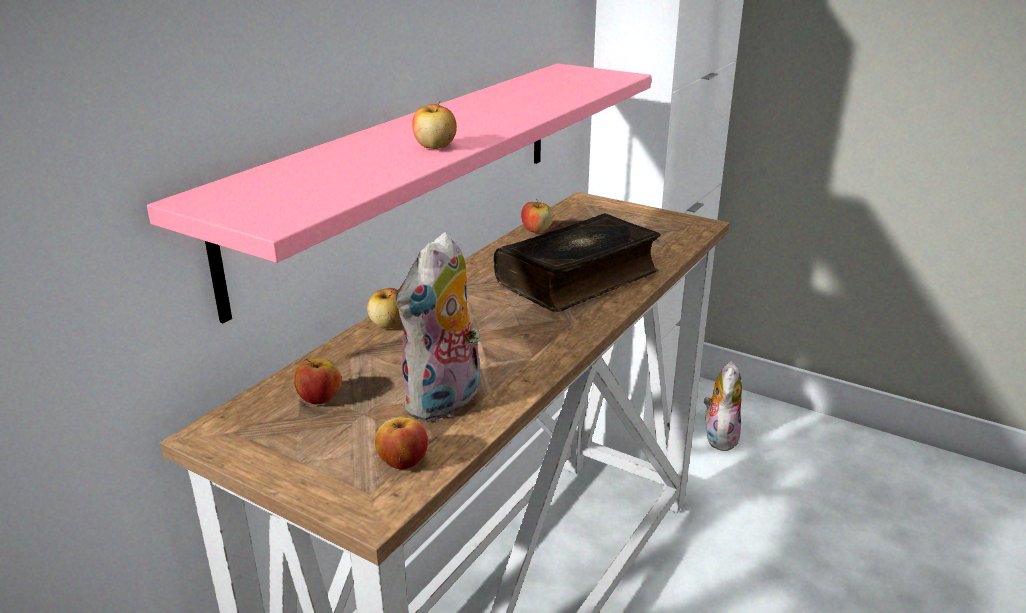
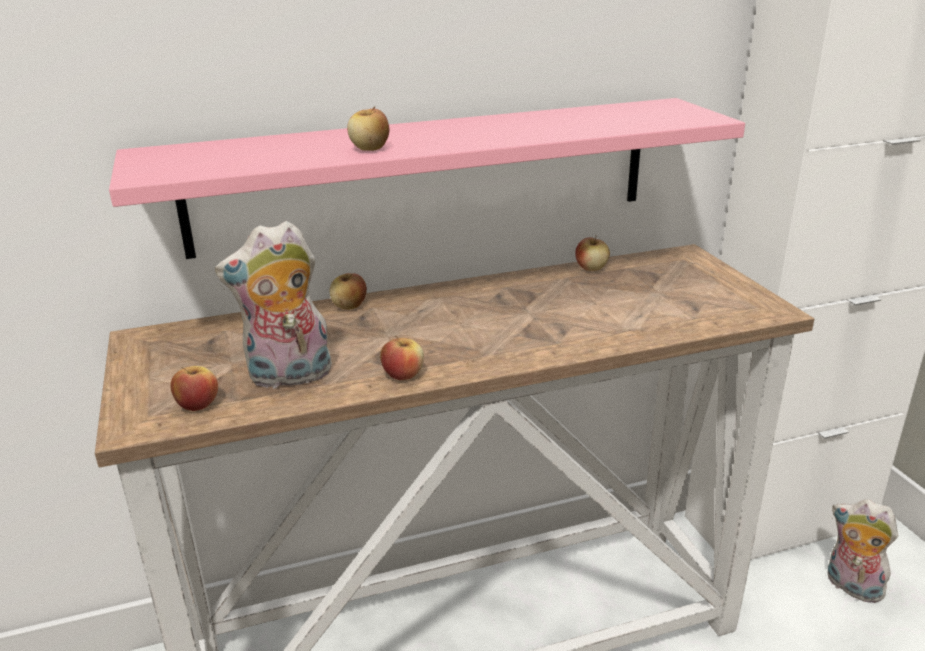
camera: 40 degrees right, 0 degrees up
(319, 398) = (224, 340): apple -> apple (403, 375)
(579, 278) = (555, 321): book -> none
(719, 436) = (851, 587): plush toy -> plush toy turned 105 degrees counterclockwise

